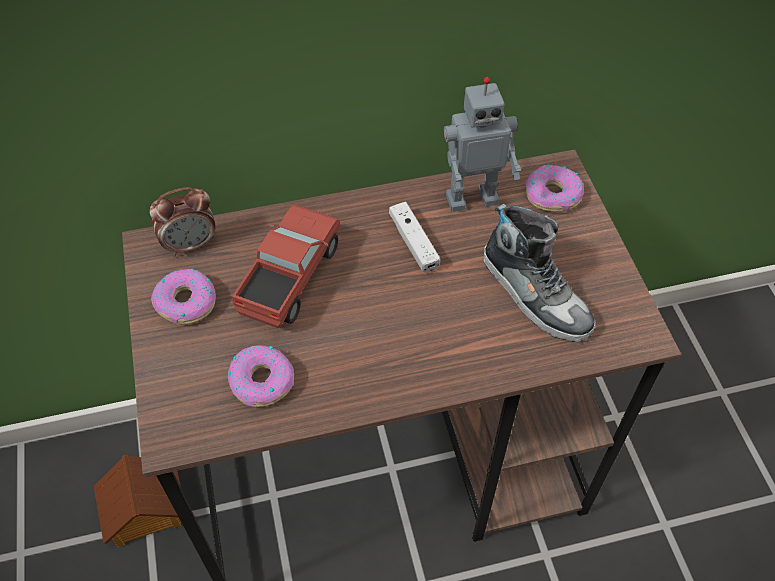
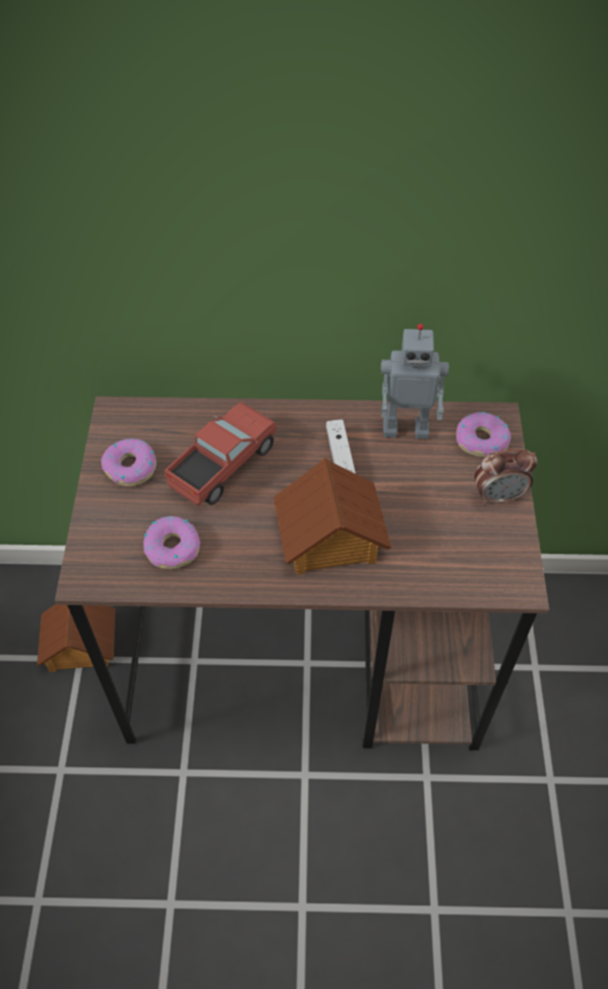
camera: 15 degrees right, 0 degrees up
(190, 244) = (149, 419): alarm clock -> alarm clock (498, 496)
(431, 331) = (329, 538): none -> toy house
(535, 293) = (434, 526): shoe -> none

